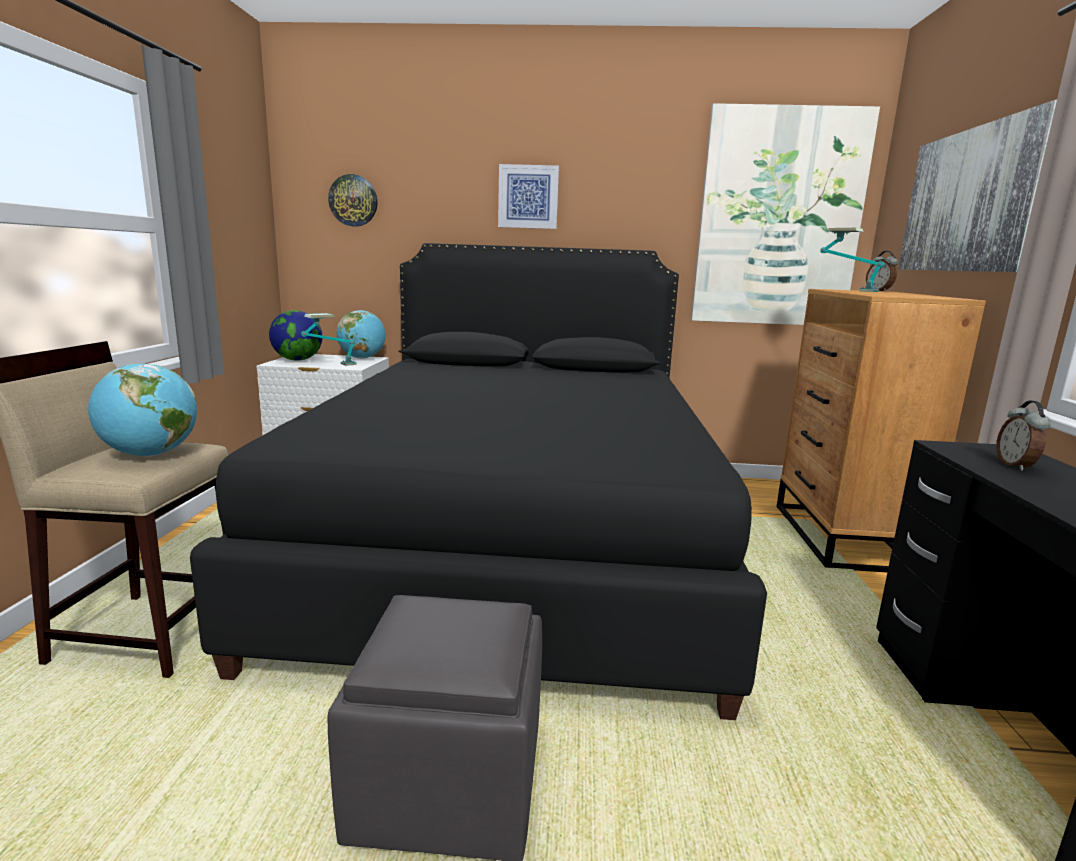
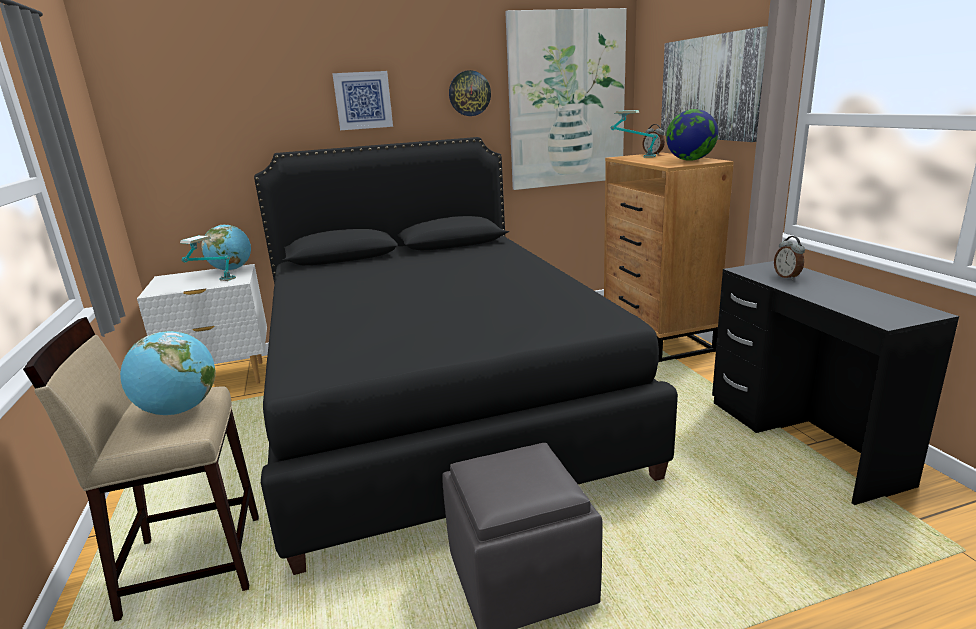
camera: 20 degrees left, 5 degrees up
(297, 360) = (170, 284): globe -> globe (690, 160)
(353, 200) = (190, 119): wall clock -> wall clock (469, 93)

